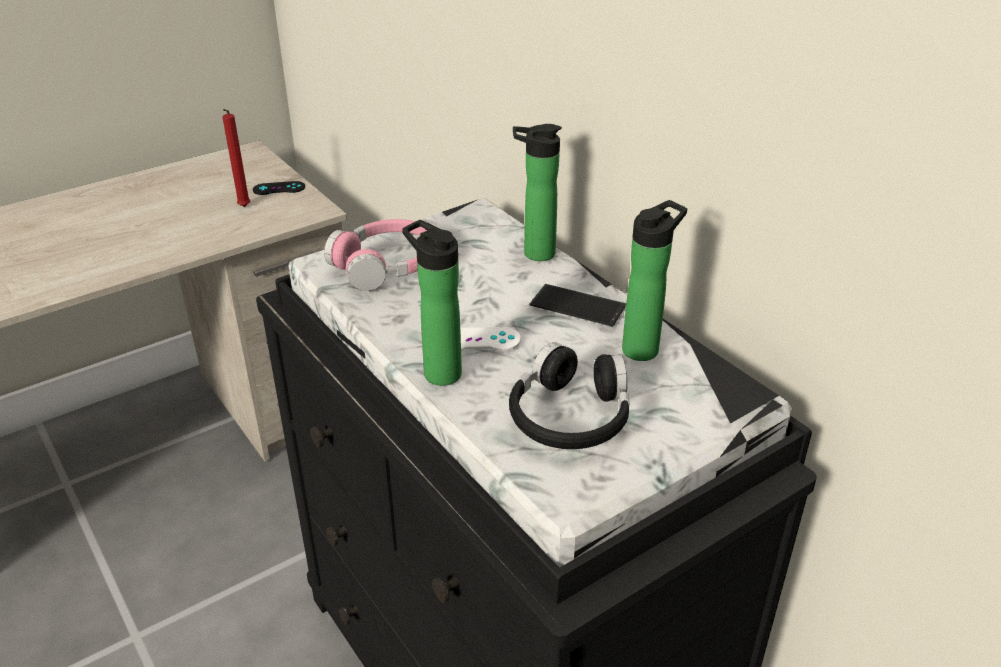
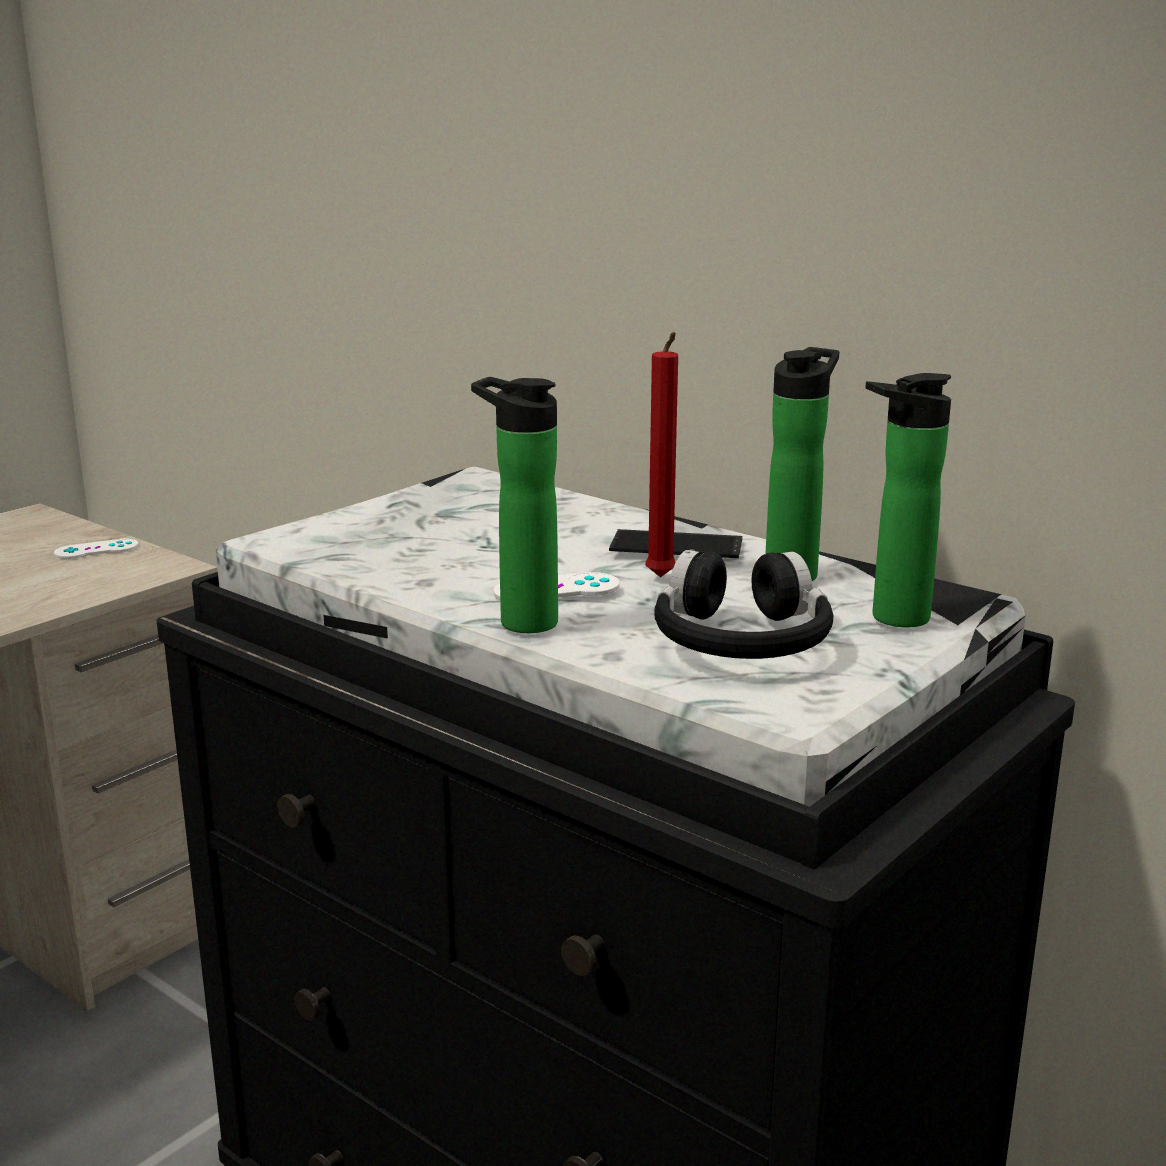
camera: 15 degrees left, 15 degrees down
(243, 208) = (47, 574): red candle -> red candle (661, 579)
(279, 188) = (96, 549): black game controller -> white game controller
(387, 265) = (374, 534): pink headphones -> none
(534, 254) = (581, 507): bottle -> bottle (892, 619)

